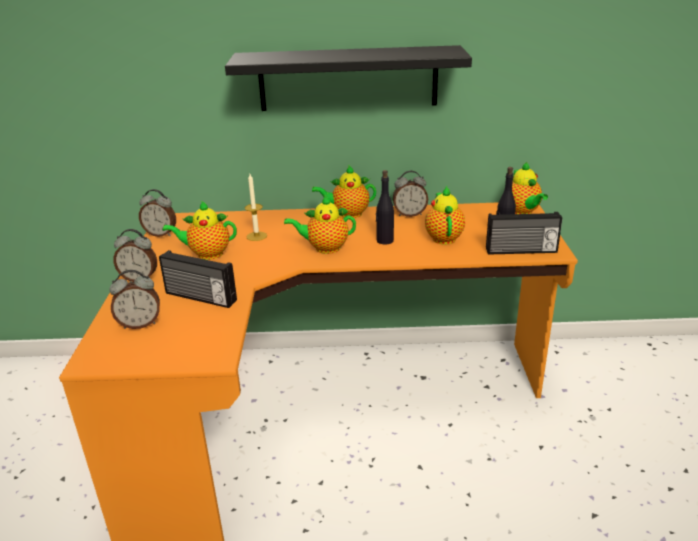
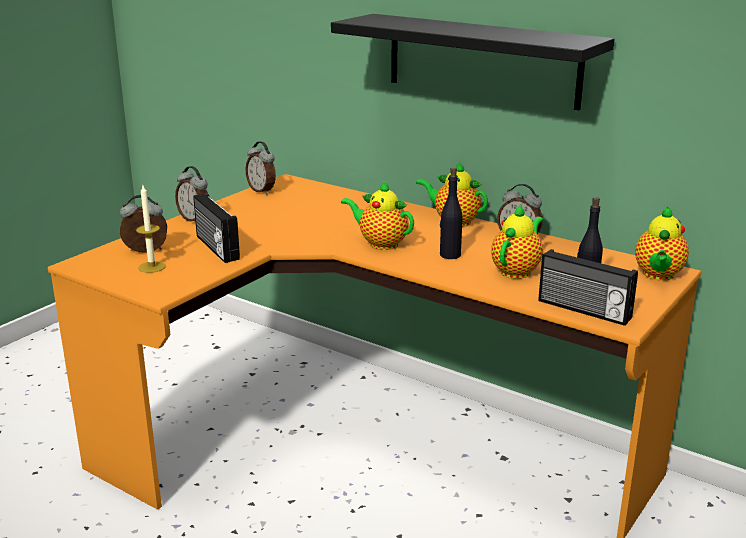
camera: 35 degrees right, 5 degrees down
(140, 324) = (146, 251): alarm clock -> alarm clock turned 150 degrees clockwise
(207, 254) = (273, 217): teapot -> none
(256, 236) = (337, 215): candle -> candle (152, 267)

